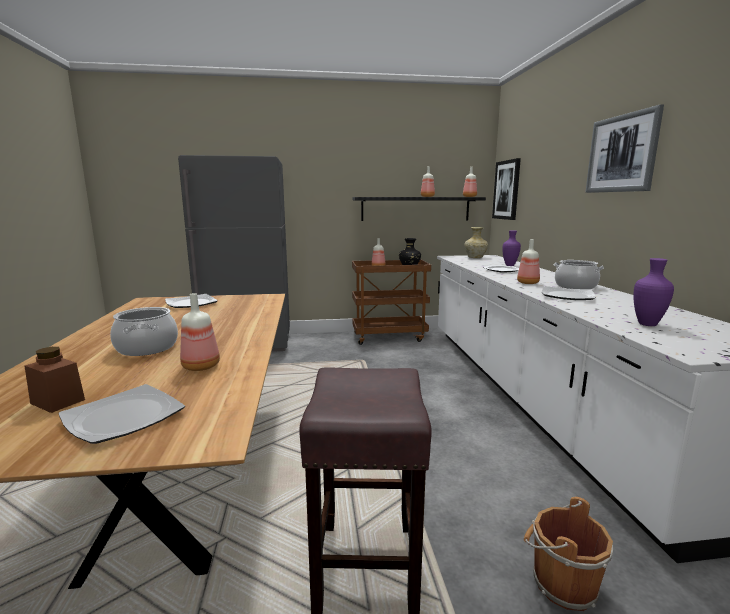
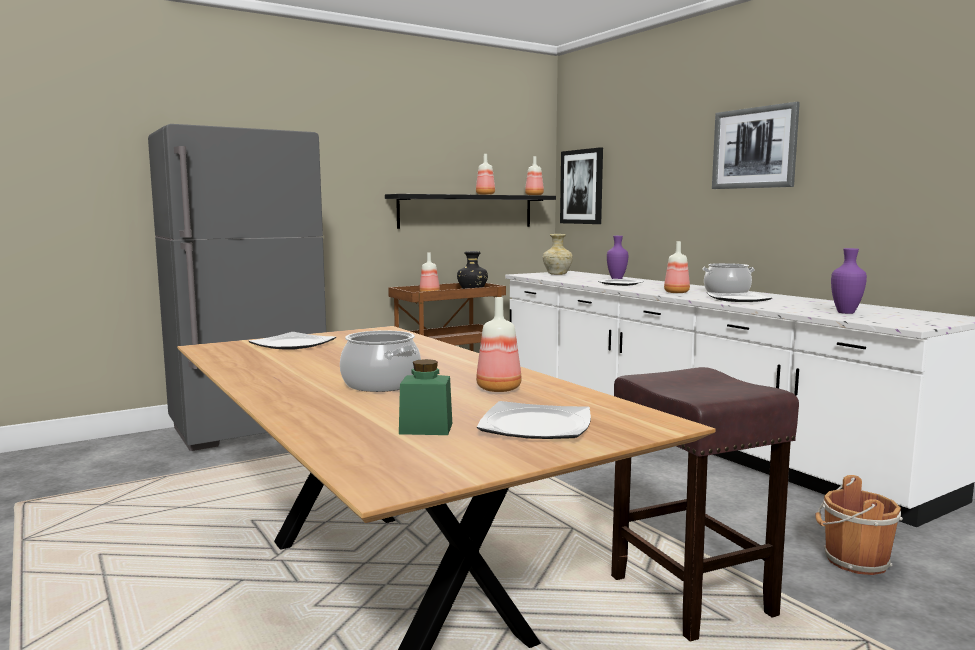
camera: 25 degrees left, 5 degrees down
(57, 401) = (426, 428): brown jar -> green jar

